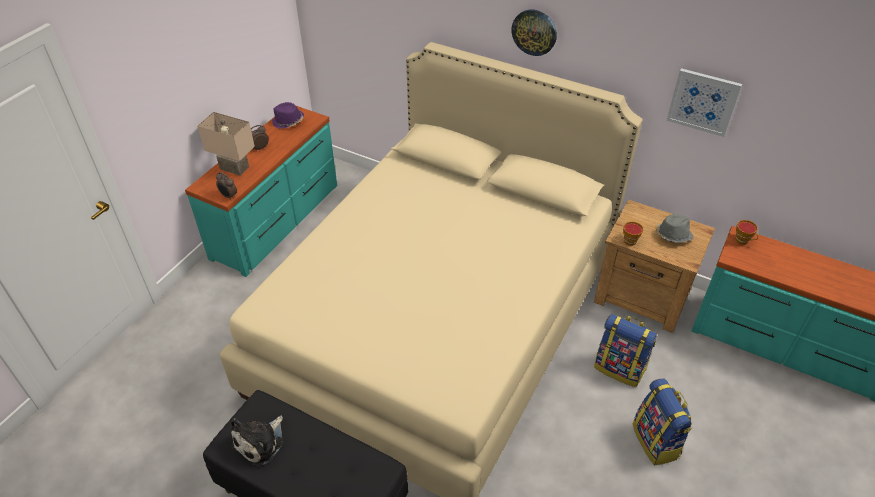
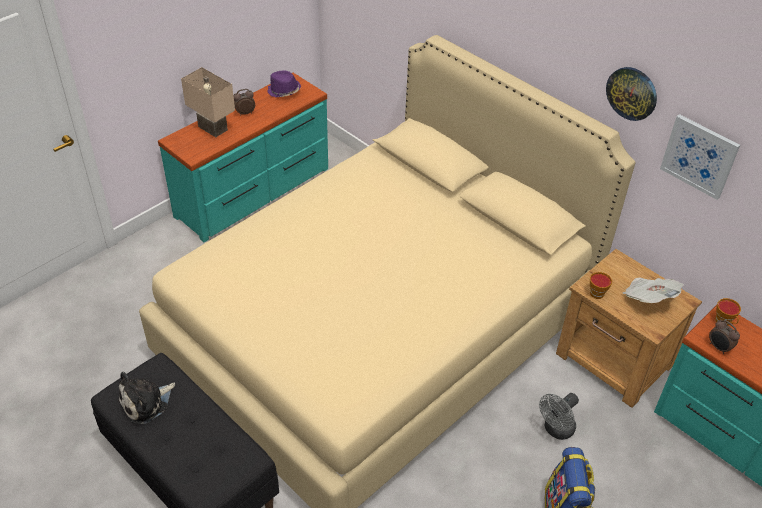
camera: 15 degrees right, 0 degrees up
(228, 196) = (196, 156): alarm clock -> alarm clock (718, 347)
(534, 32) = (537, 44): wall clock -> wall clock (632, 93)
(620, 368) = (556, 430): backpack -> grey fan
(672, 235) = (648, 298): grey hat -> newspaper

